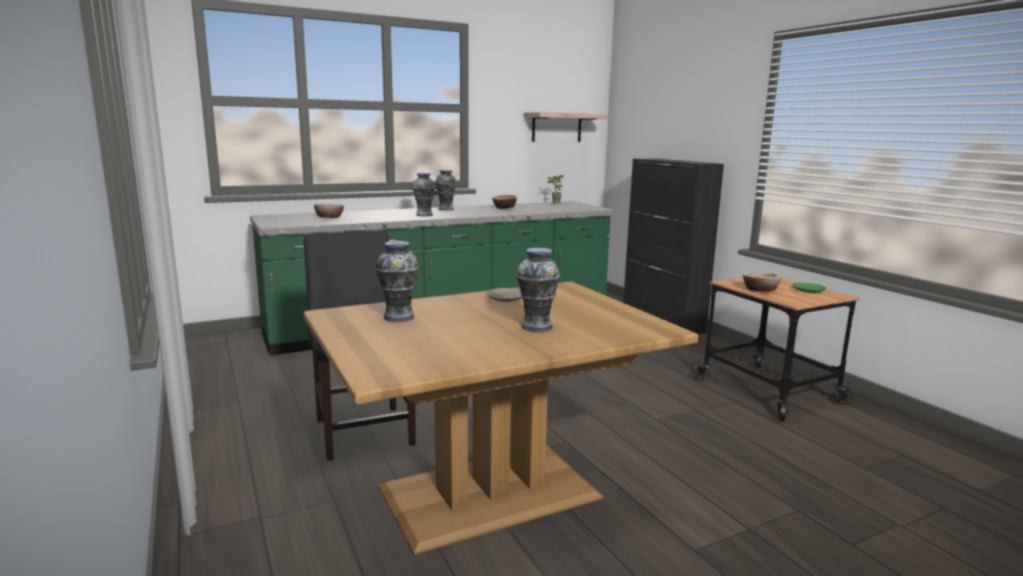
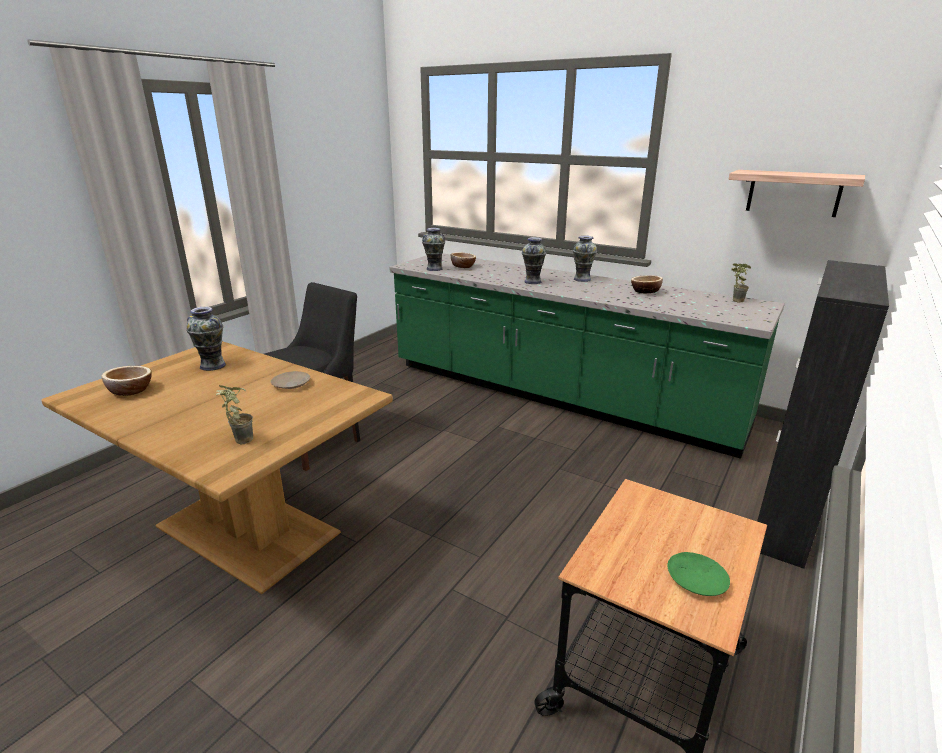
camera: 60 degrees right, 10 degrees up
(537, 326) = (207, 414): vase -> vase (434, 269)
(608, 322) = (239, 440): none -> potted plant
(760, 290) = (630, 528): bowl -> bowl (131, 390)

